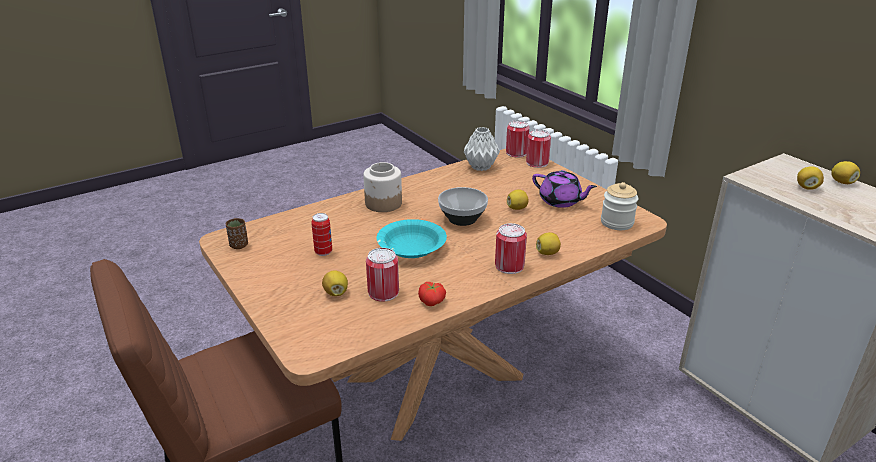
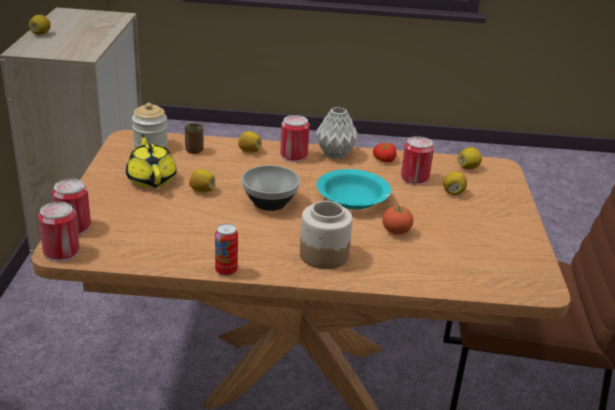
camera: 145 degrees left, 0 degrees up
(239, 245) = (524, 273): brown cup -> brown cup (194, 150)
(323, 252) = (438, 229): can -> can (226, 271)
(353, 236) = (396, 232): none -> tomato
(481, 167) = (143, 251): grey vase -> grey vase (334, 154)
(560, 201) = (151, 179): purple teapot -> yellow teapot
(807, 187) = (71, 40): lemon -> lemon (468, 167)

